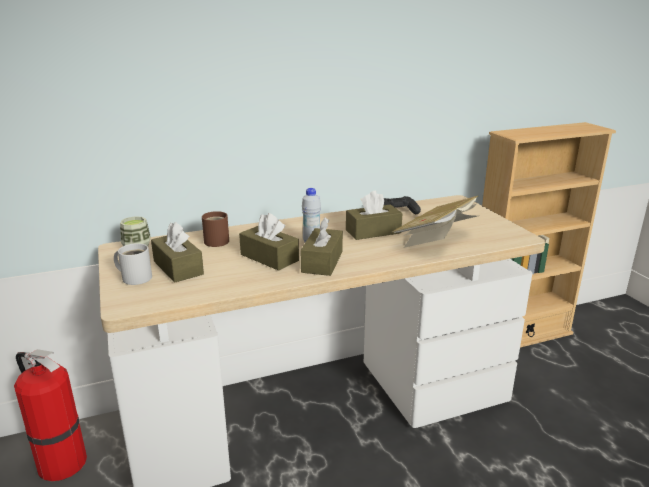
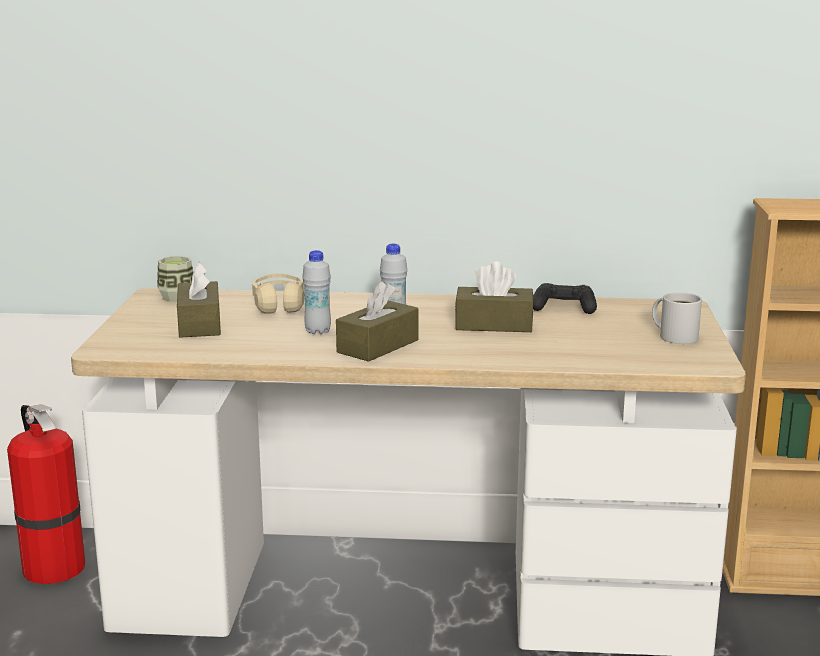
camera: 25 degrees right, 5 degrees down
(135, 277) = (143, 325): white mug -> white mug (676, 336)
(219, 241) = (278, 304): brown mug -> beige headphones
(269, 257) = (318, 331): brown tissue box -> white bottle
(436, 239) = (572, 347): book -> none

